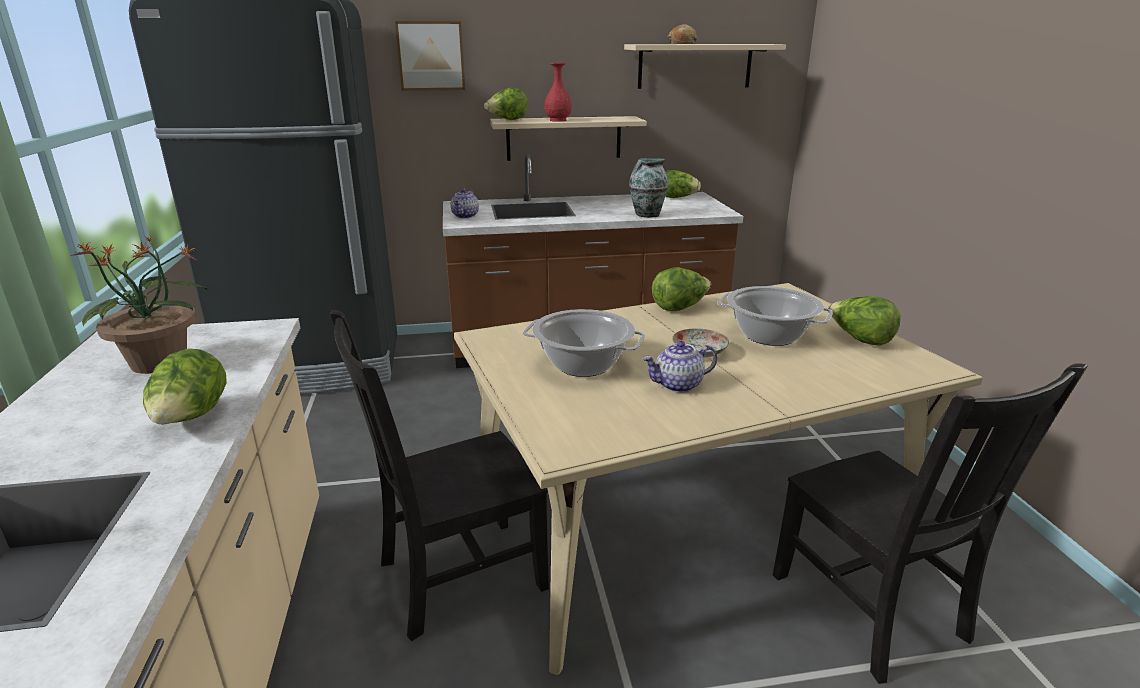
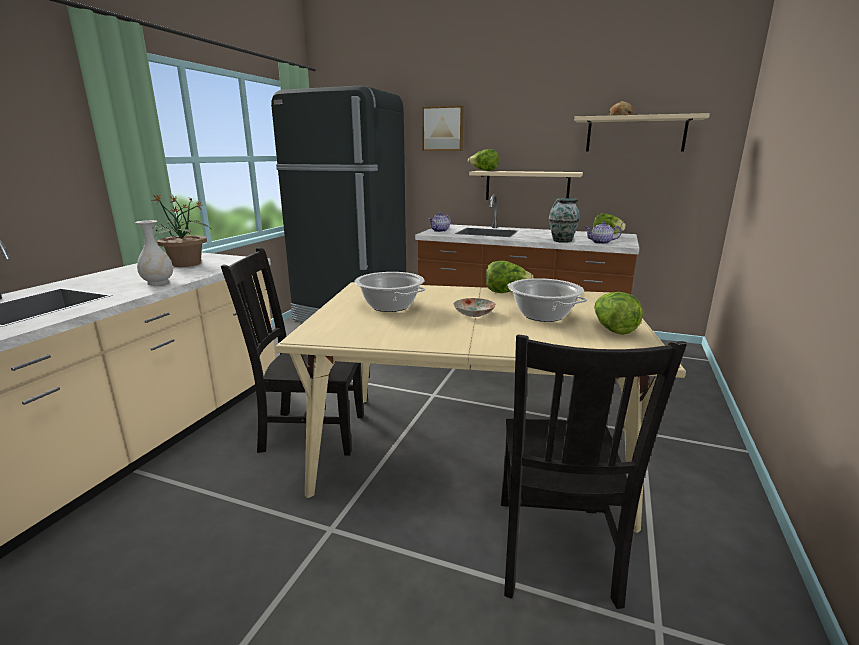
camera: 30 degrees right, 5 degrees down
(191, 419) = (158, 283): lettuce -> white vase
(558, 120) = (516, 171): red vase -> none
(678, 385) = (428, 325): teapot -> teapot (600, 242)

